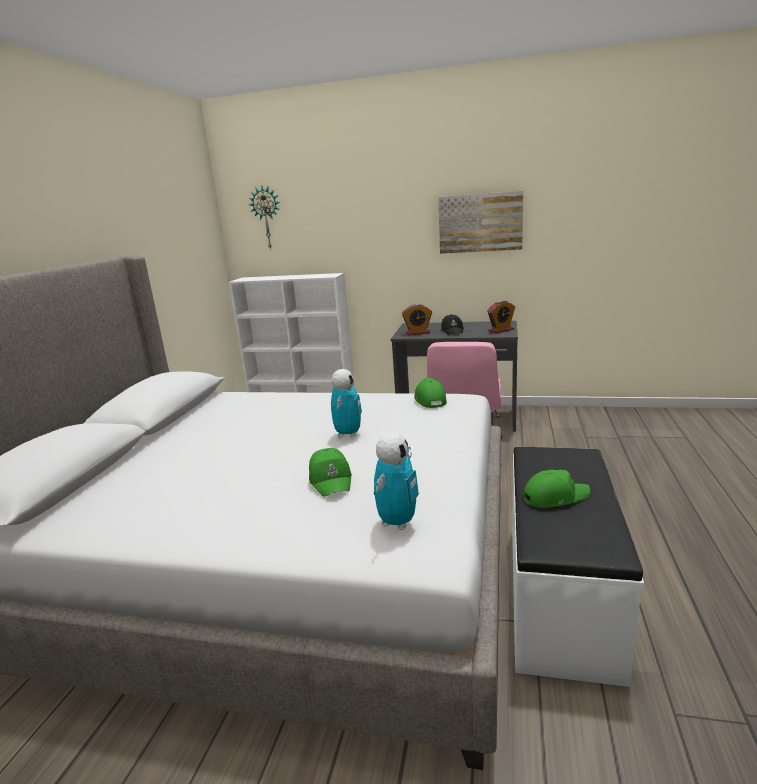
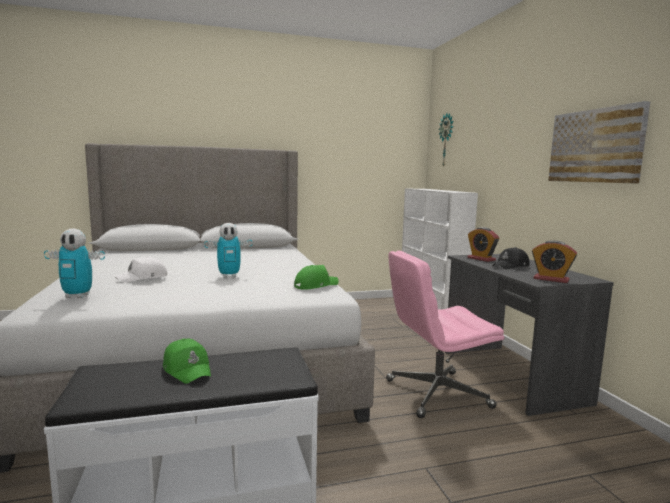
camera: 60 degrees right, 10 degrees down
(331, 479) = (143, 278): green cap -> white cap

